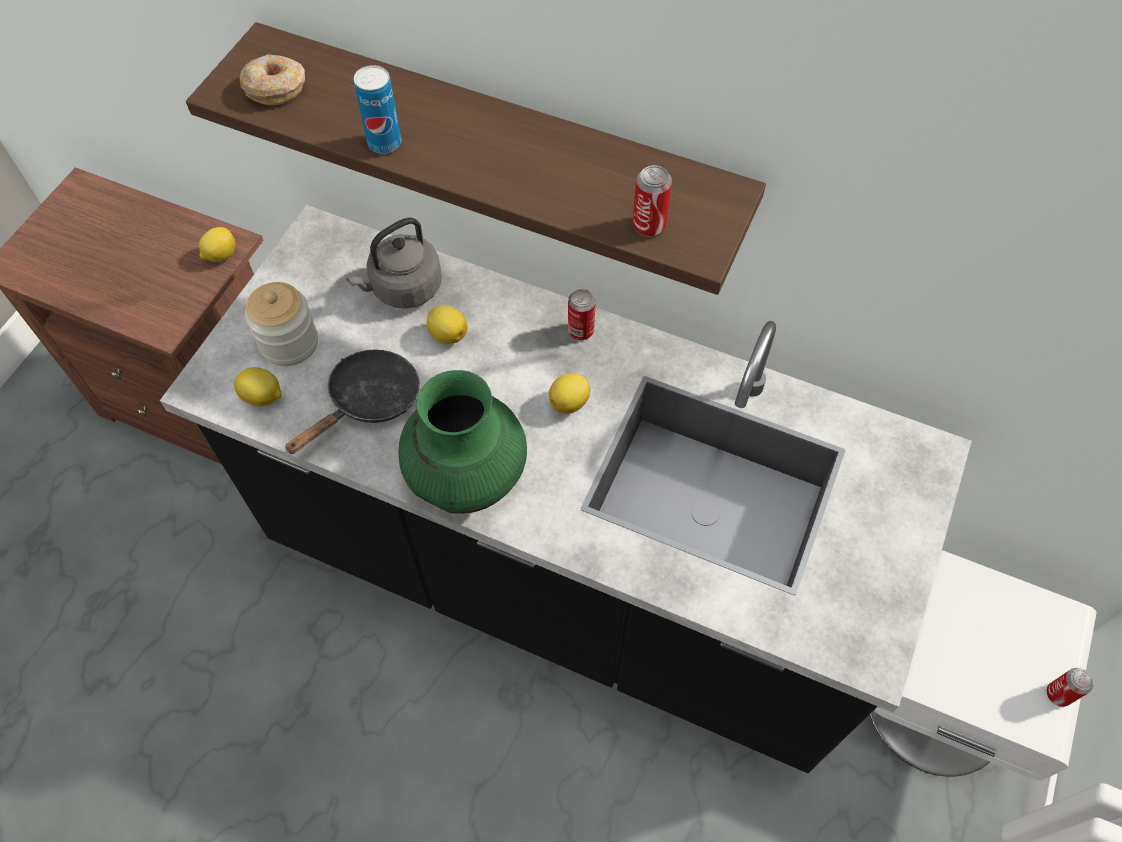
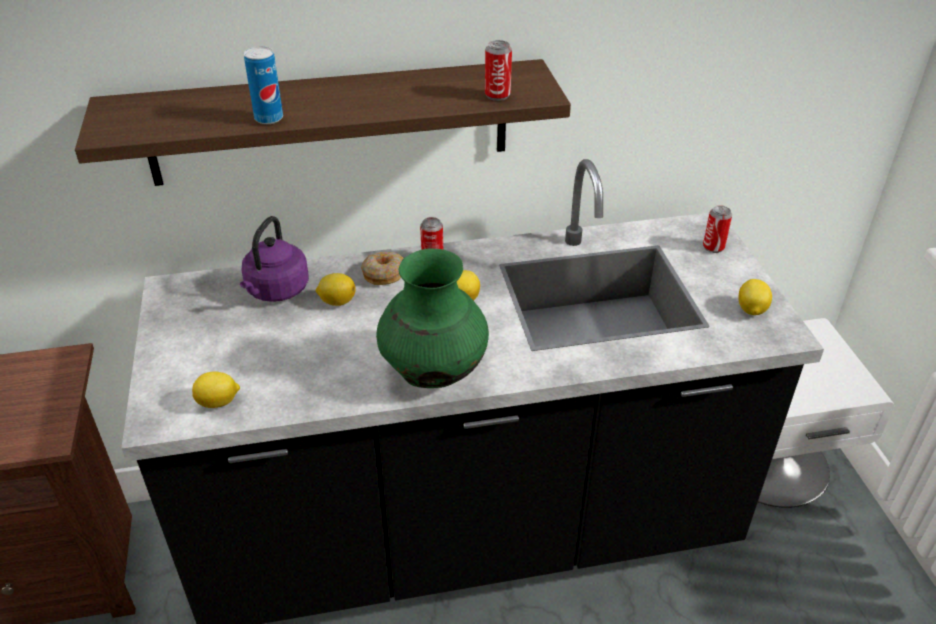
camera: 35 degrees left, 20 degrees down
(220, 255) = (63, 370): lemon -> lemon (751, 310)
(276, 88) = (148, 120): donut -> donut (384, 274)
(289, 343) = (210, 360): jar -> none
(368, 402) = (312, 365): black frying pan -> none
(403, 289) = (276, 291): grey kettle -> purple kettle
(1058, 694) = (853, 369): can -> can (713, 247)

